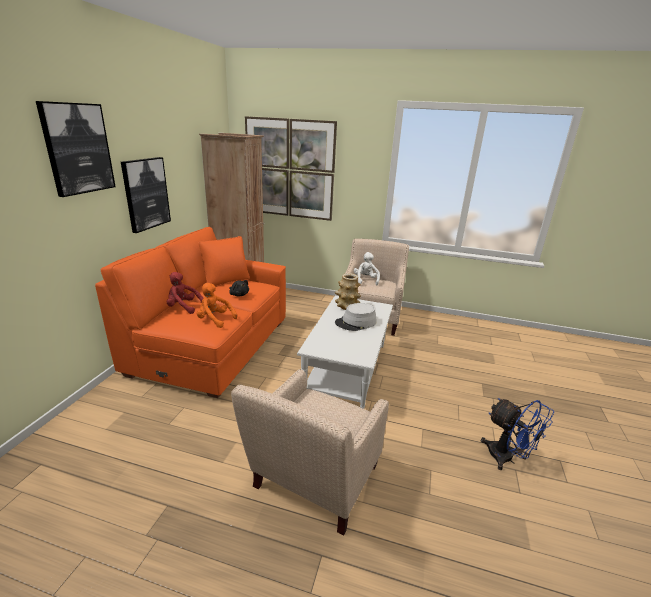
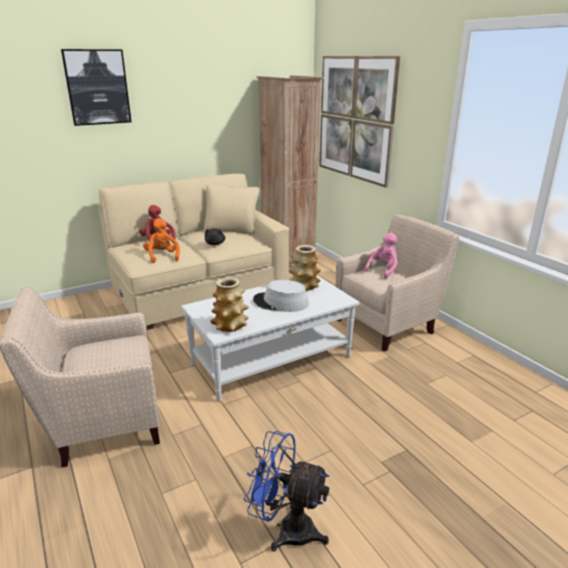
camera: 45 degrees right, 0 degrees up
(146, 194) = (172, 132): picture -> none
(211, 346) = (199, 292): orange sofa -> beige sofa
(359, 351) = (230, 326): none -> vase
(366, 280) = (383, 270): white plush toy -> pink plush toy
(506, 458) = (287, 528): blue fan -> blue fan turned 105 degrees clockwise

